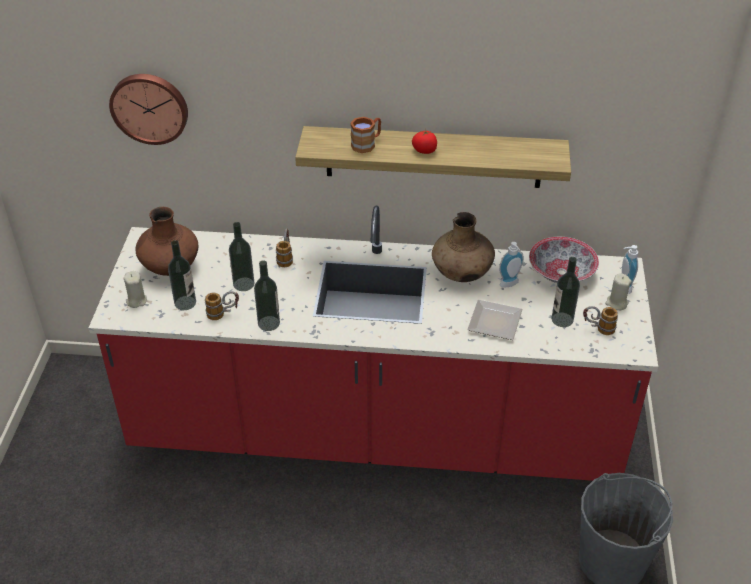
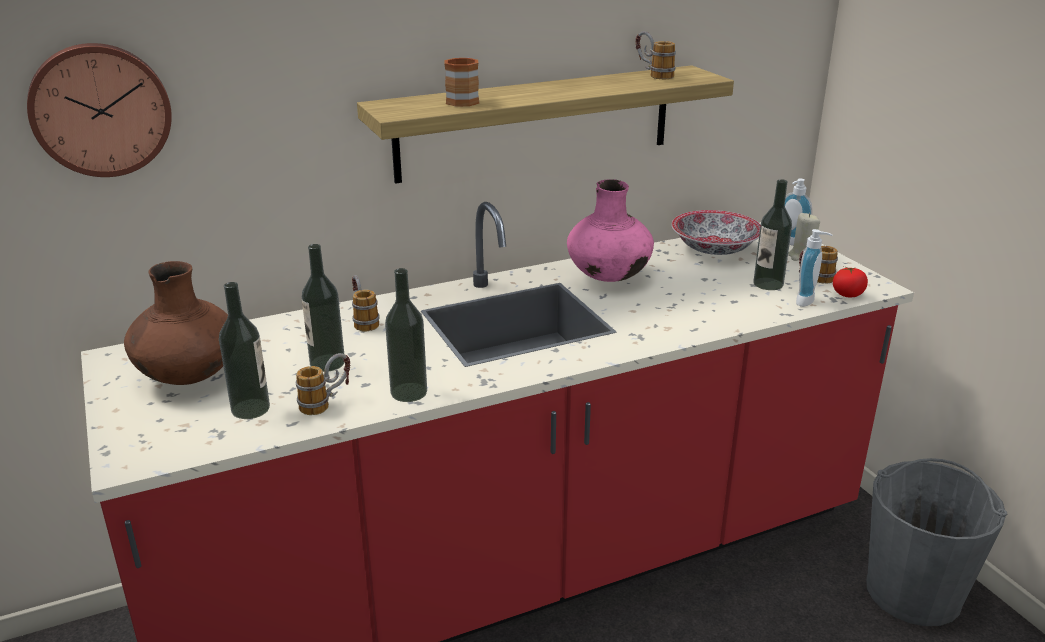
camera: 30 degrees left, 15 degrees down
(136, 300) = (160, 430): beige candle -> none
(424, 150) = (546, 93): tomato -> tomato (847, 294)
(462, 273) = (608, 277): brown vase -> pink vase
(496, 324) = (703, 307): plate -> none
(510, 284) = (674, 272): soap dispenser -> soap dispenser (808, 301)
(522, 146) = (653, 75): none -> mug

